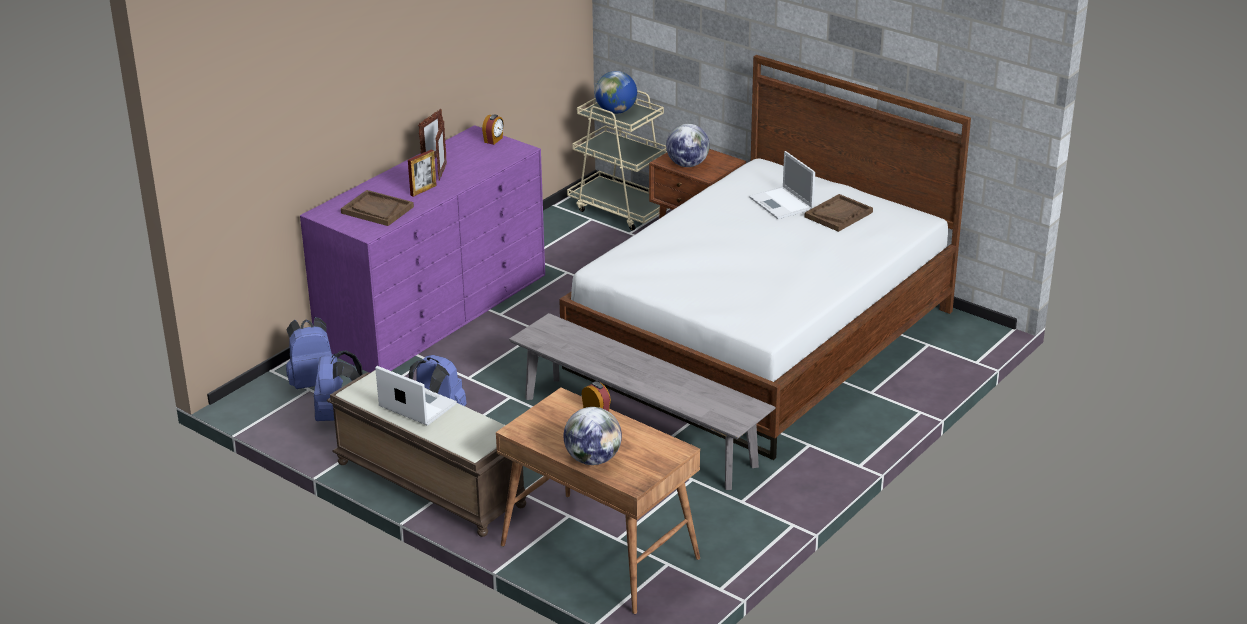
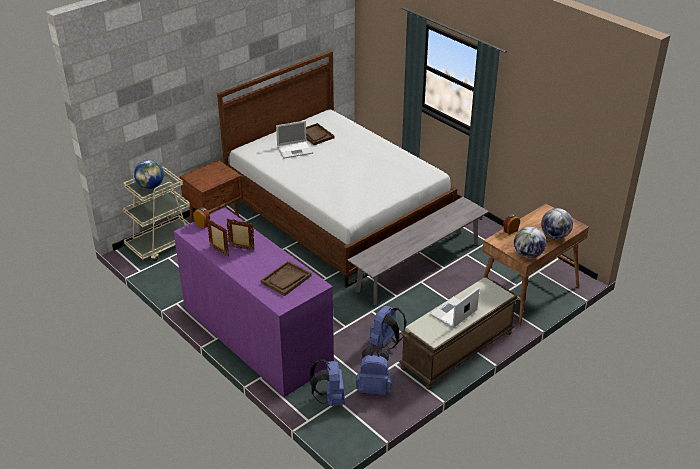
camera: 80 degrees left, 5 degrees up
(423, 190) = (265, 258): picture frame -> none
(687, 164) = (212, 179): globe -> globe (528, 255)

